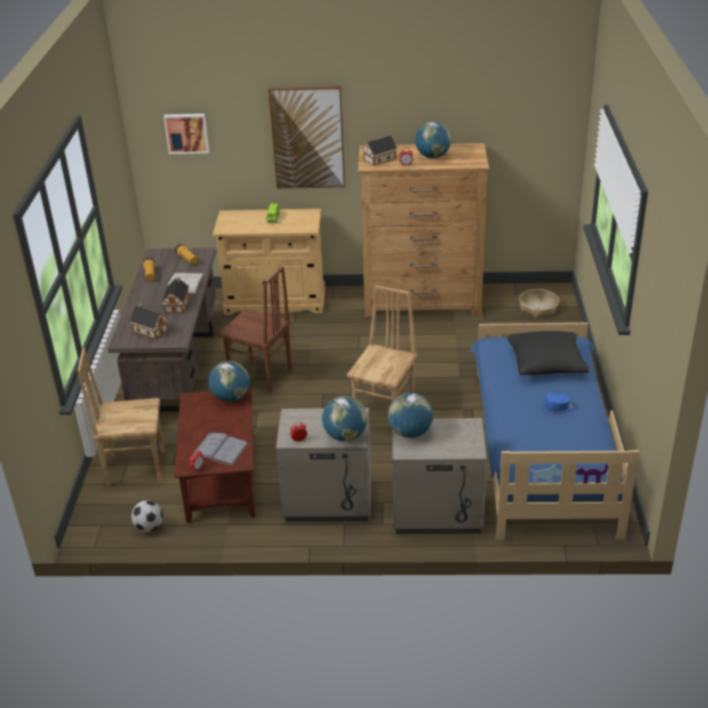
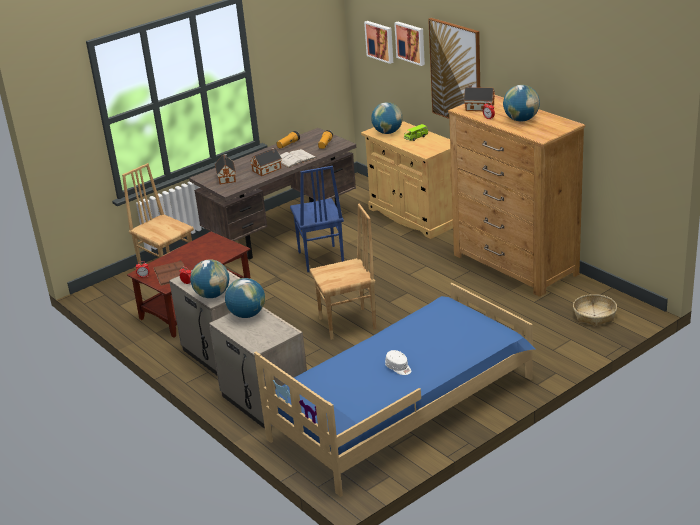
camera: 50 degrees right, 5 degrees down
(149, 527) = (121, 309): football -> none
(220, 449) = (171, 273): grey book -> brown book
(231, 397) = (229, 248): globe -> globe (387, 132)
(237, 122) = (411, 42): none -> picture
(260, 376) = (320, 259): brown chair -> blue chair
(546, 364) = (451, 336): black pillow -> none
(559, 407) = (398, 368): blue cap -> white cap

